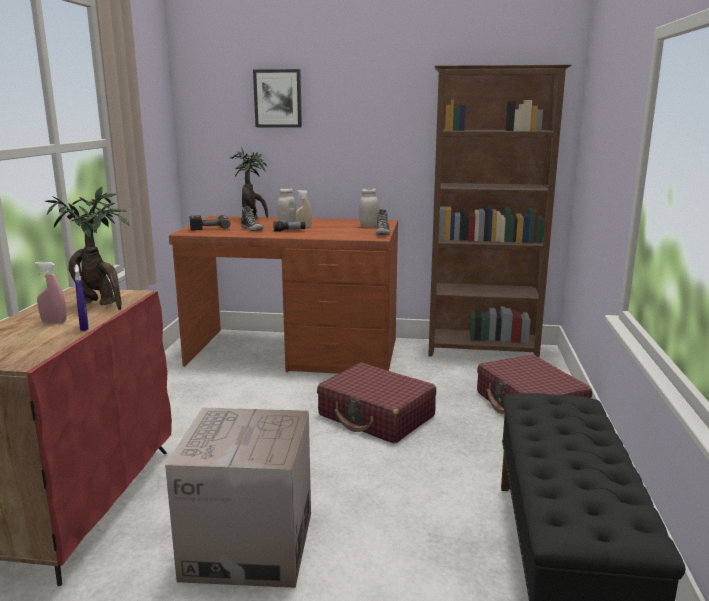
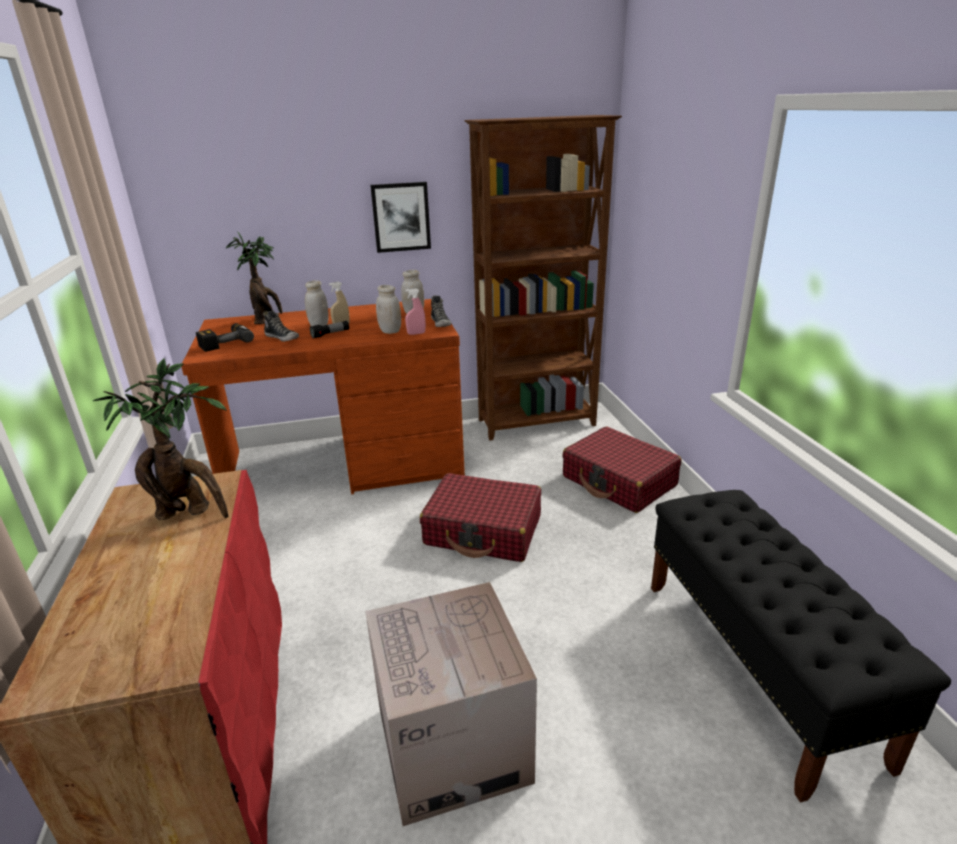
camera: 20 degrees left, 10 degrees up
(54, 321) = (150, 564): pink spray bottle -> pink spray bottle (416, 333)
(84, 327) = (206, 566): blue spray bottle -> none
(278, 98) = (273, 165): picture -> picture (401, 217)
(336, 233) = (390, 331): none -> white jar

